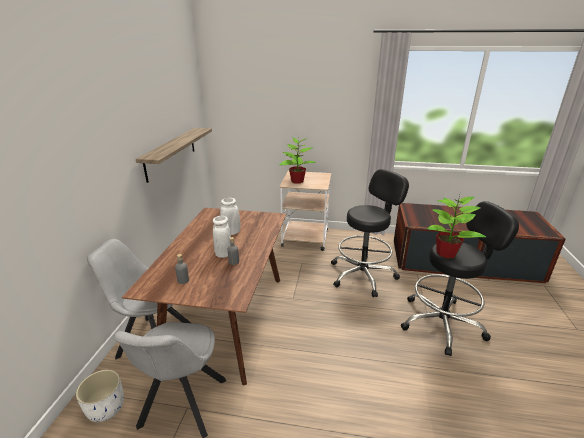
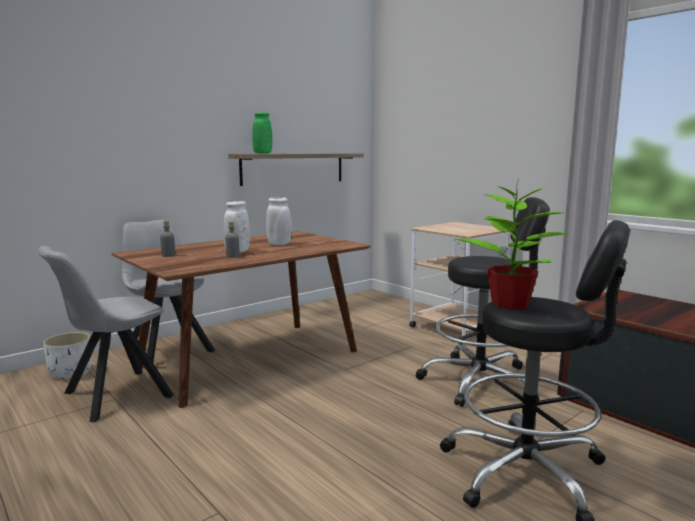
camera: 40 degrees right, 15 degrees down
(161, 151) = (262, 153): none -> green vase
(297, 181) = (444, 227): potted plant -> none

